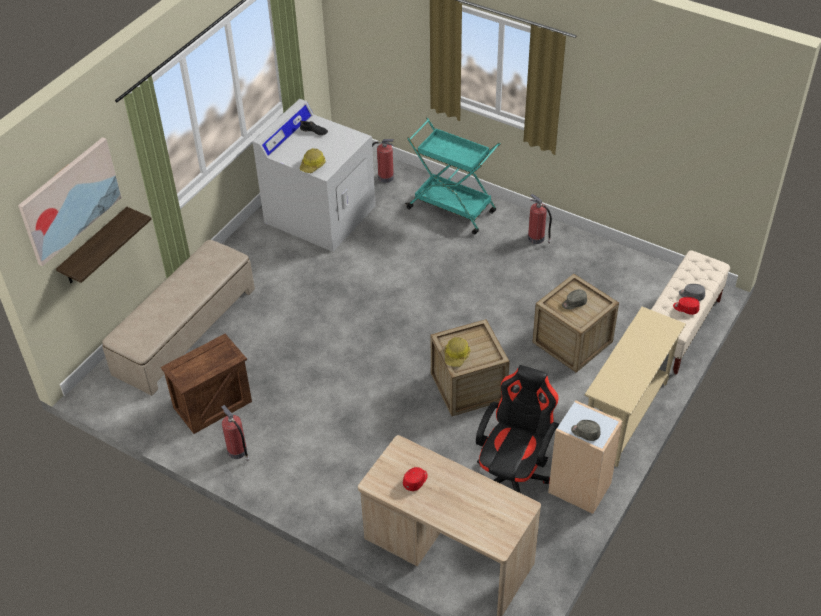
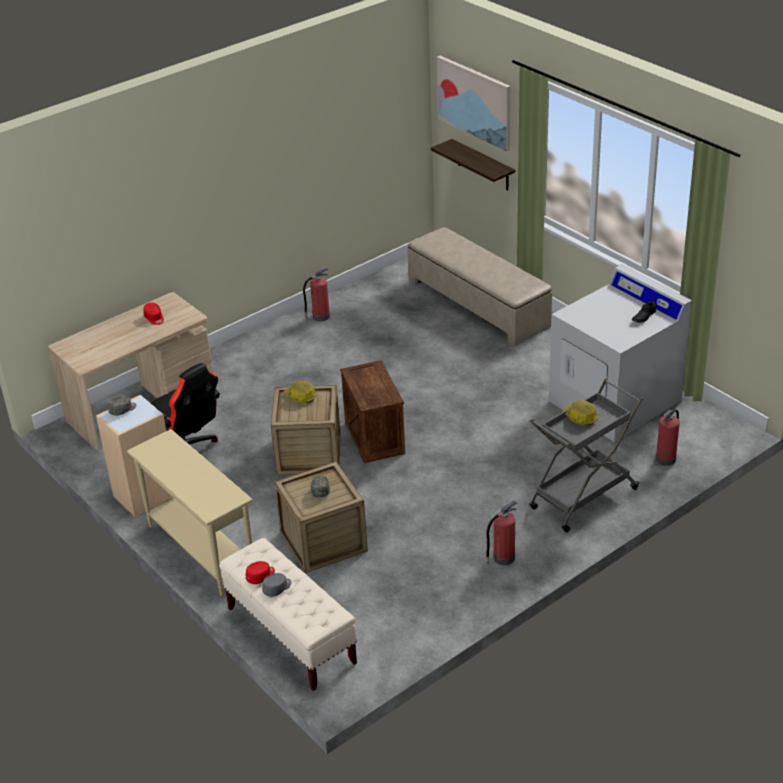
camera: 110 degrees right, 10 degrees down
(212, 405) = (379, 309): crate -> crate (373, 438)
(313, 165) = (582, 309): hard hat -> hard hat (580, 417)
(451, 211) = (583, 499): turquoise cart -> grey cart

